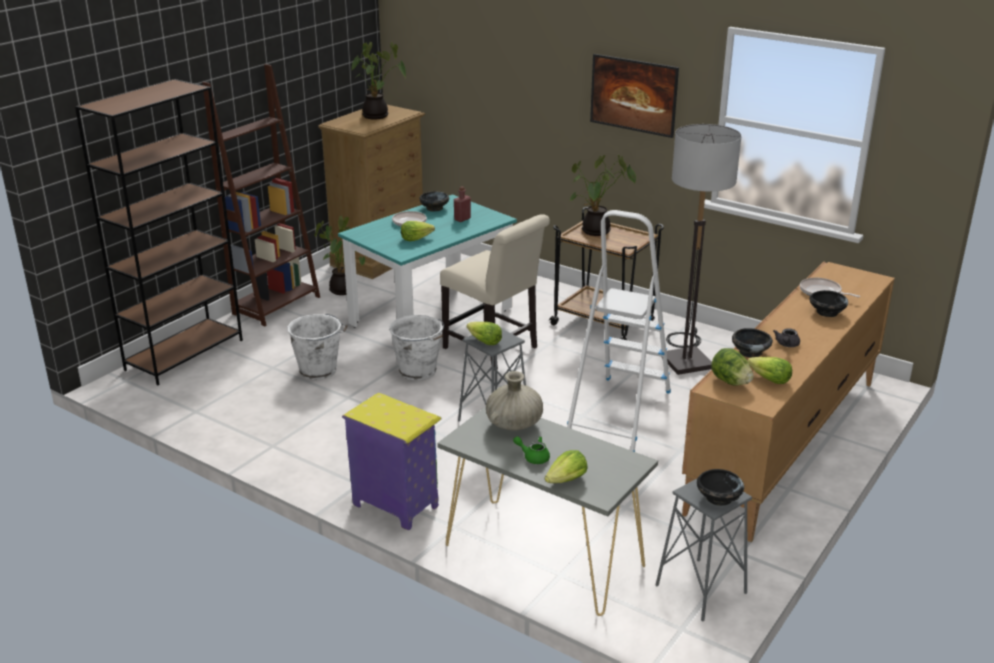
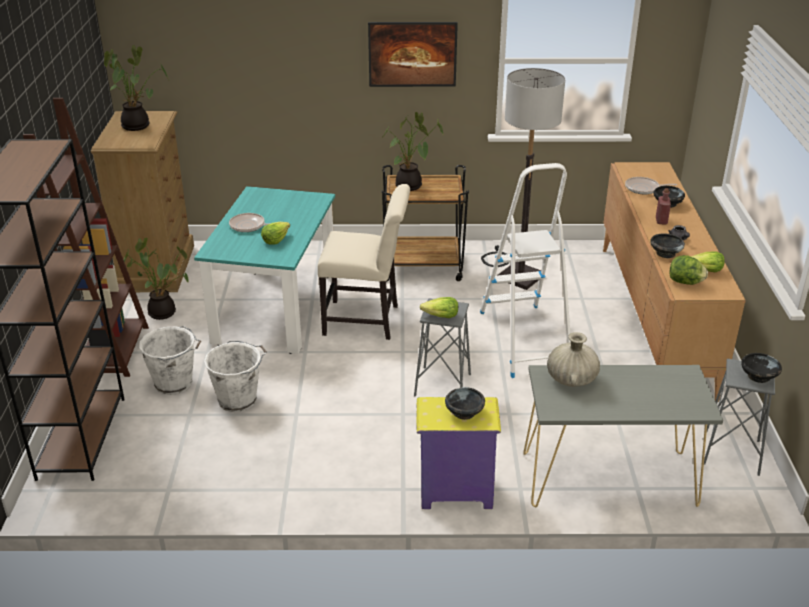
camera: 35 degrees left, 5 degrees up
(419, 372) = (328, 365): white bucket -> white bucket (175, 383)
(434, 208) = (250, 205): black bowl -> black bowl (464, 412)
(462, 219) = (289, 208): red bottle -> red bottle (661, 221)
(533, 457) = (620, 400): green teapot -> none
(566, 480) = (666, 408): lettuce -> none

